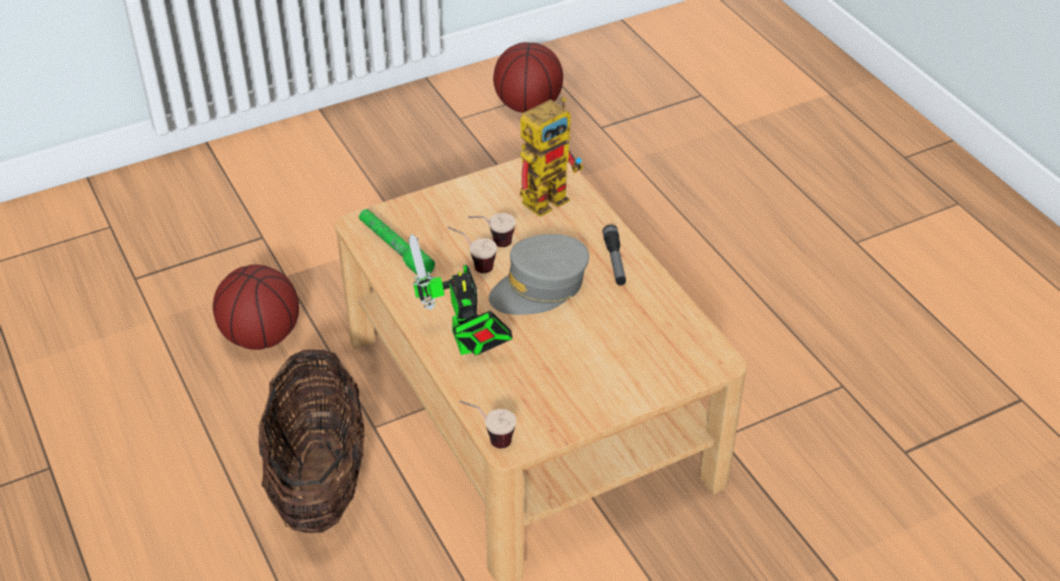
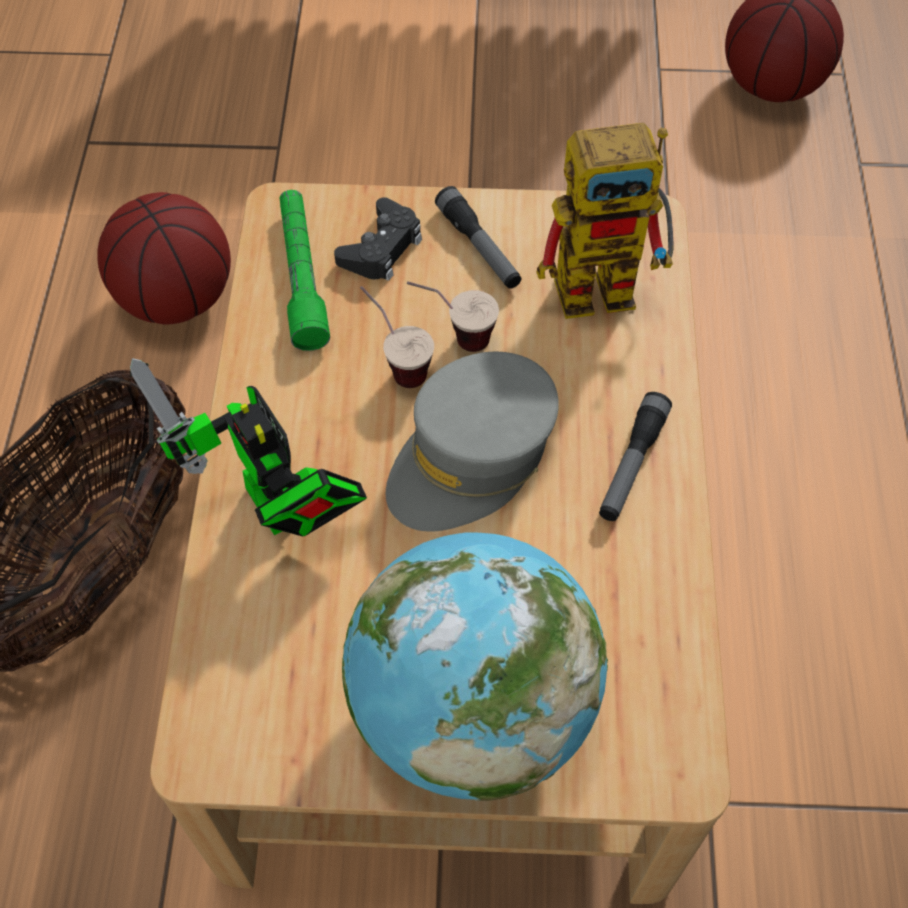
camera: 30 degrees right, 15 degrees up
(425, 222) = (381, 248): none -> black game controller
(466, 345) = (278, 513): toy robot -> toy robot turned 45 degrees counterclockwise
(474, 203) = (479, 247): none -> flashlight
(488, 439) = (181, 721): cup -> none
(540, 288) = (471, 458): grey cap -> grey cap turned 45 degrees counterclockwise
(615, 378) = (472, 709): none -> globe

